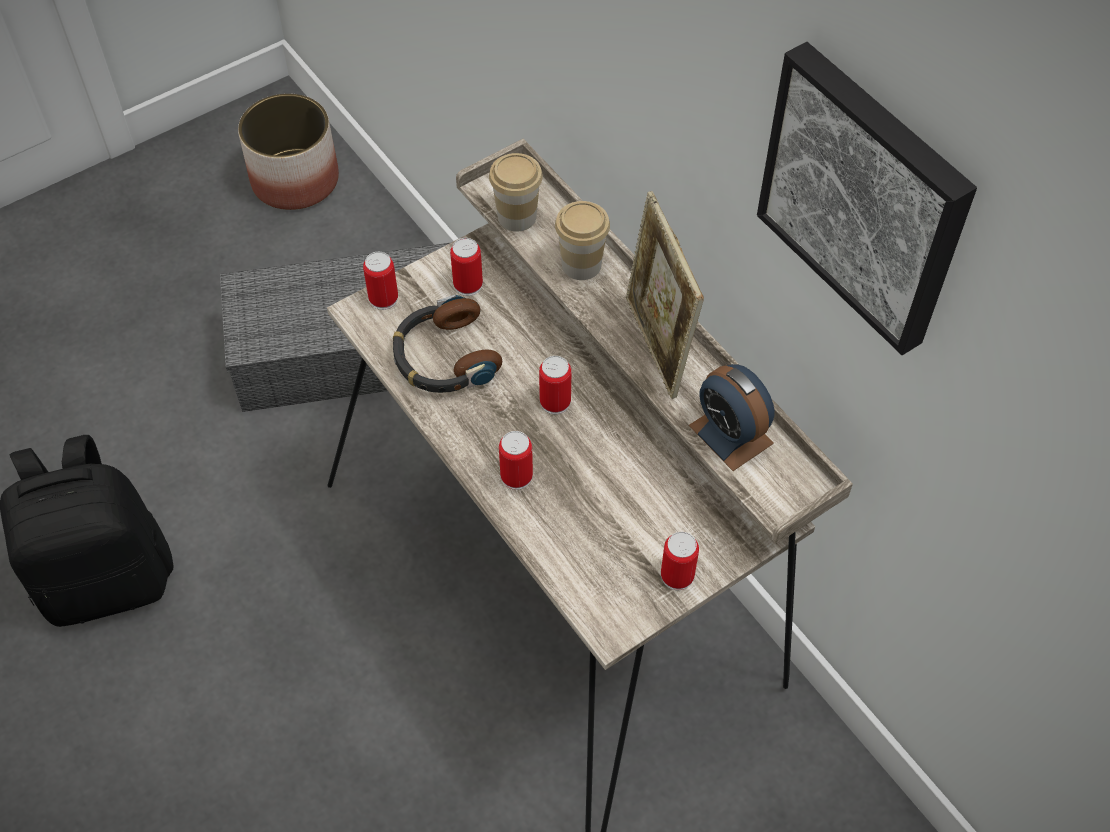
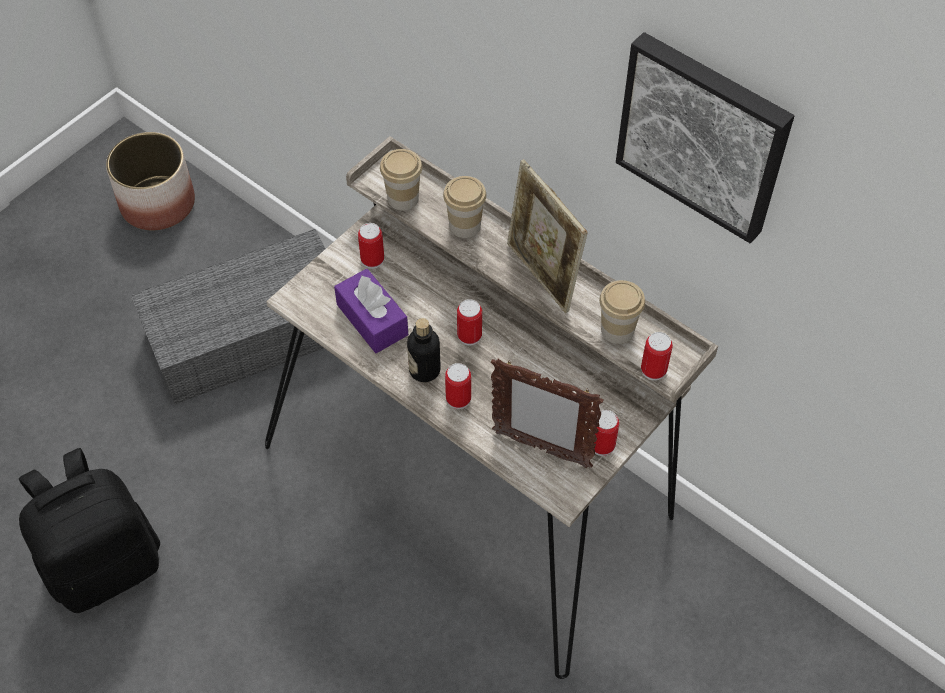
camera: 15 degrees left, 0 degrees up
(383, 299) = (309, 284): can -> can (653, 370)
(444, 357) = (372, 320): headphones -> purple tissue box
(487, 432) = (424, 370): none -> bottle
(598, 562) = (541, 449): none -> picture frame
(731, 434) = (617, 330): alarm clock -> cup

